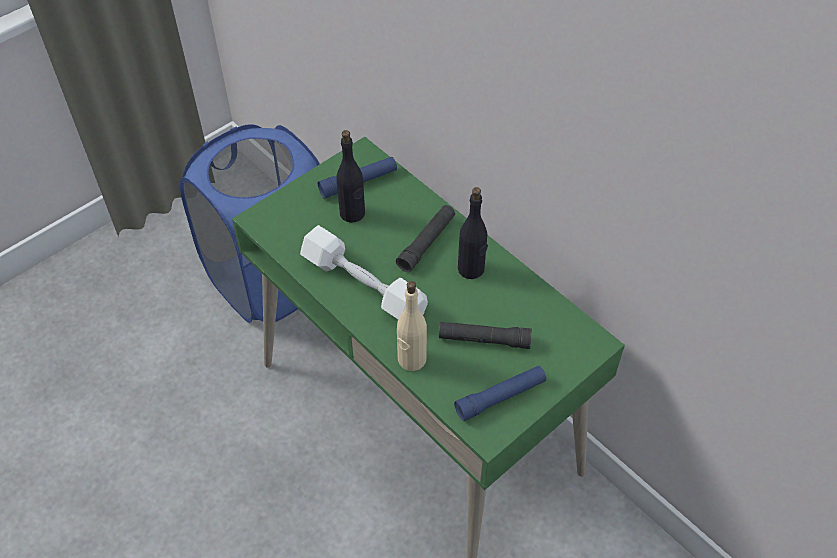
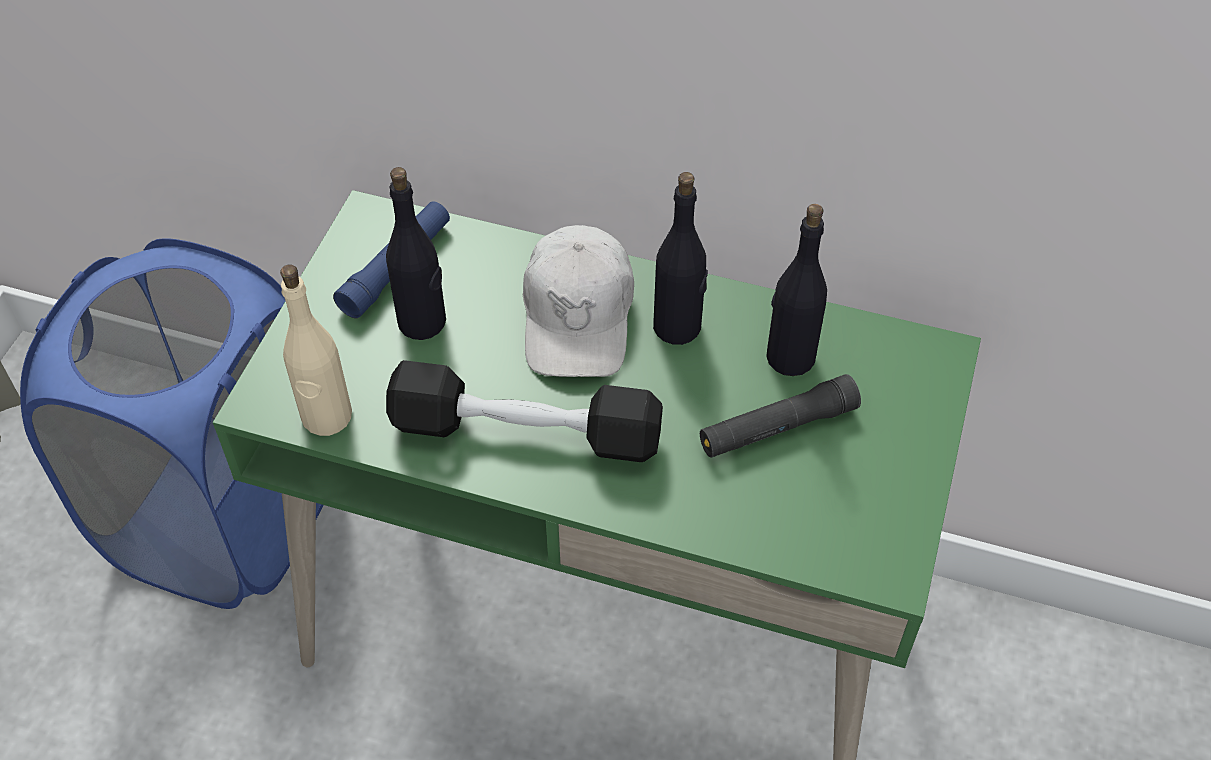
camera: 30 degrees left, 0 degrees up
(363, 286) = (525, 432): white dumbbell -> black dumbbell
(411, 359) = (689, 513): beige bottle -> beige bottle (326, 417)
(426, 243) = (578, 317): black flashlight -> white cap
(500, 397) = (867, 504): blue flashlight -> none
(516, 309) = (789, 357): none -> black bottle

